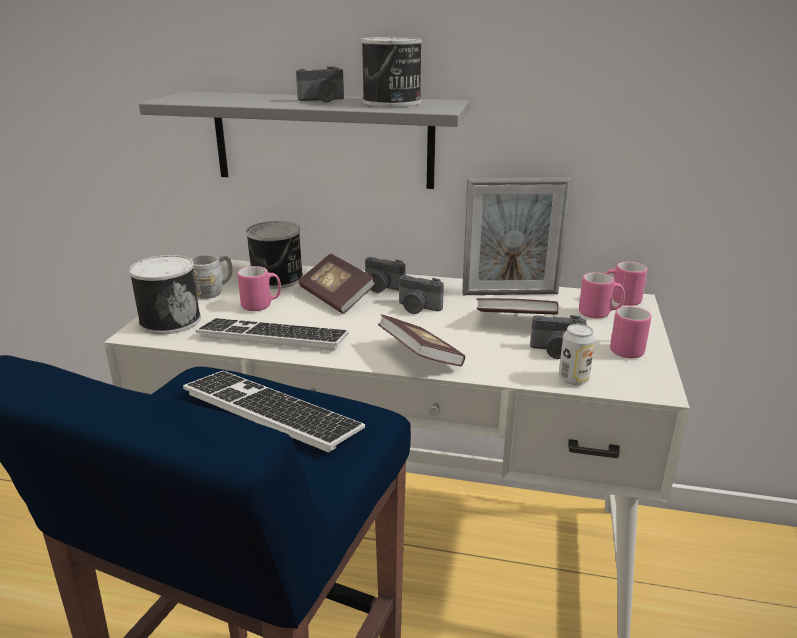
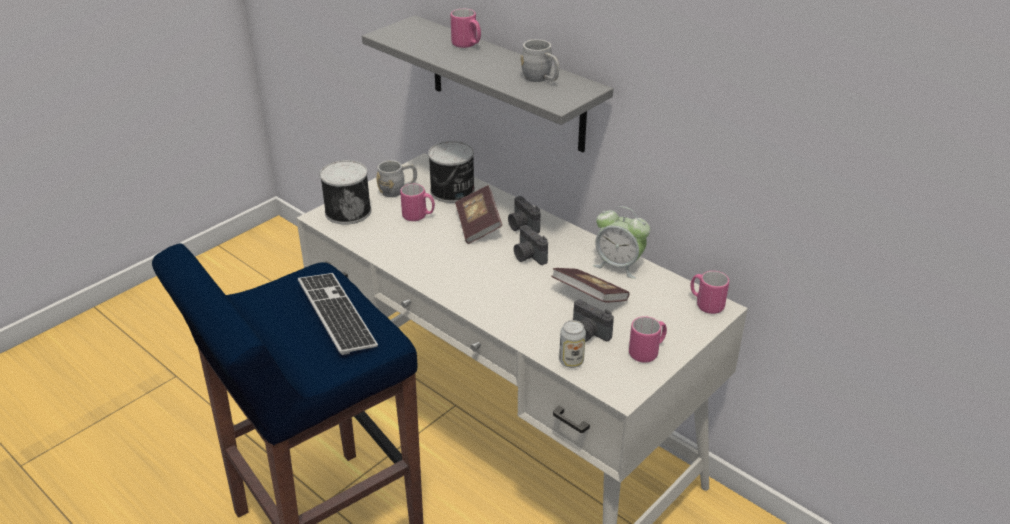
camera: 30 degrees right, 10 degrees up
(273, 336) = (402, 249): keyboard -> none
(322, 100) = (493, 62): camera -> none
(392, 102) = (541, 79): can -> grey mug
(420, 357) = (483, 303): book -> none
(510, 293) = (618, 265): picture frame -> alarm clock
(599, 314) = (669, 311): pink mug -> pink mug (467, 45)

